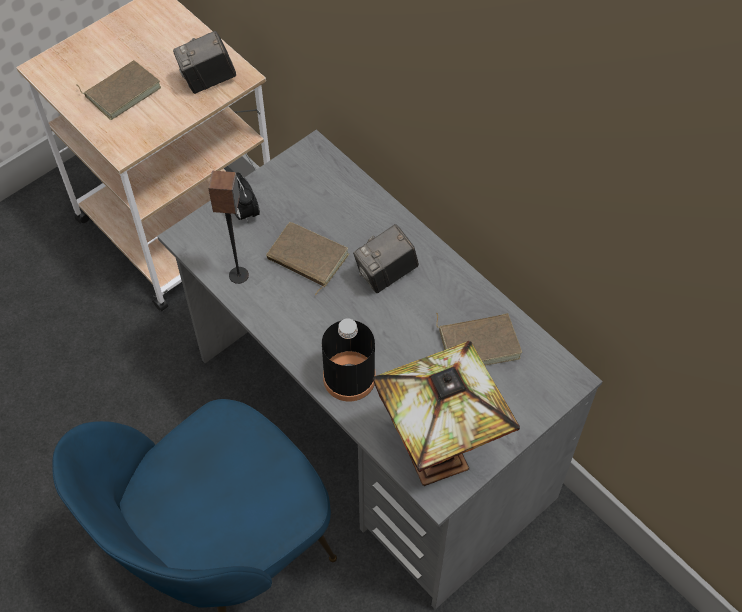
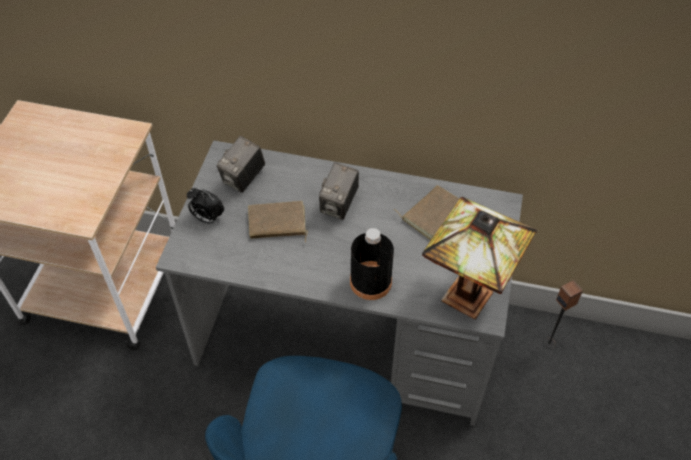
camera: 35 degrees left, 5 degrees down
(122, 91) = (48, 183): brown book -> none
(208, 80) = (110, 145): camera -> camera (243, 178)
(239, 275) = (239, 260): speaker -> speaker (549, 343)

